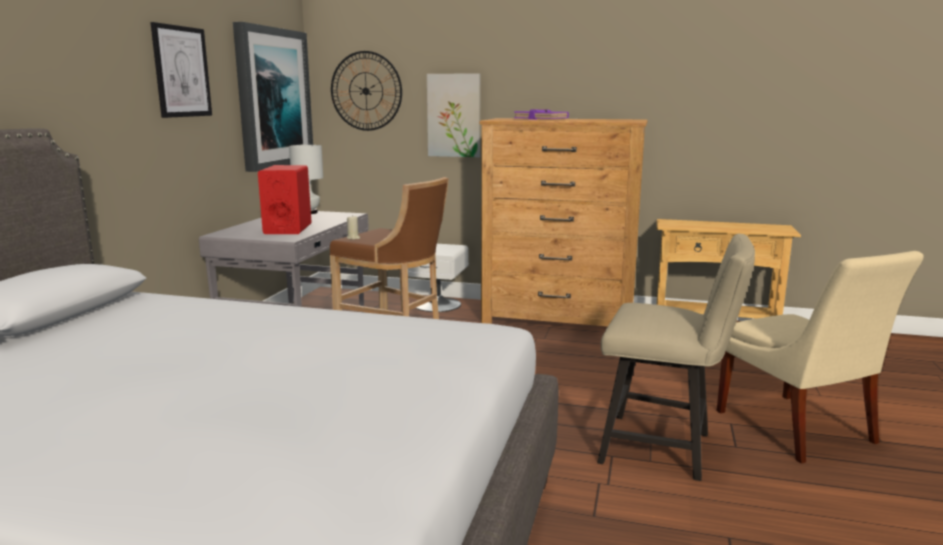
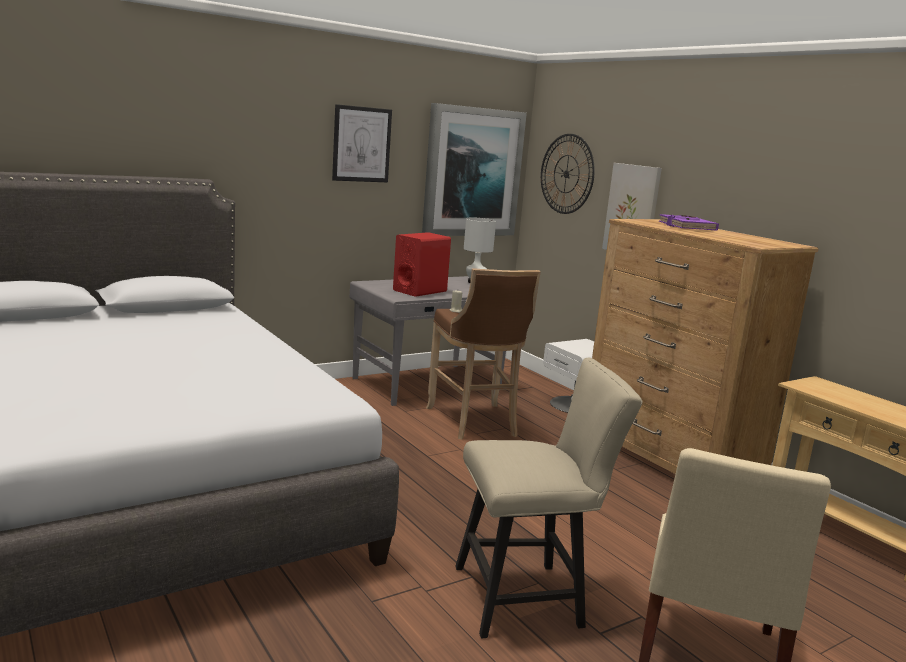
camera: 40 degrees right, 0 degrees up
(665, 449) = (528, 597): beige chair -> beige chair turned 75 degrees counterclockwise

